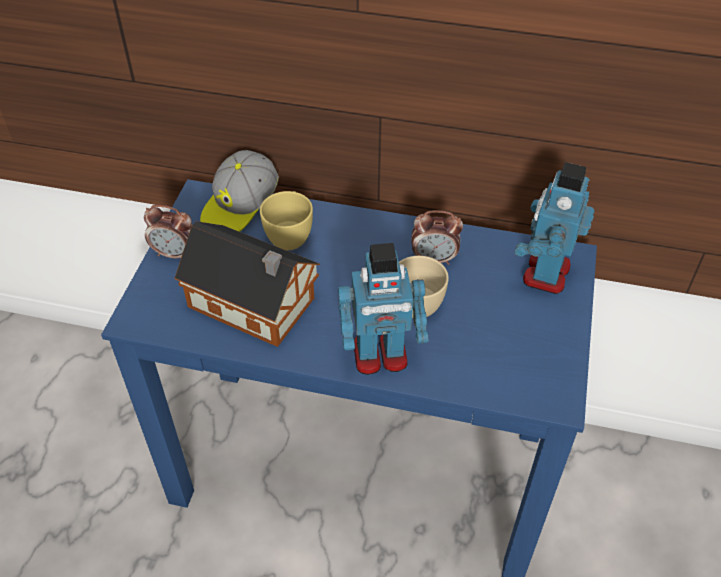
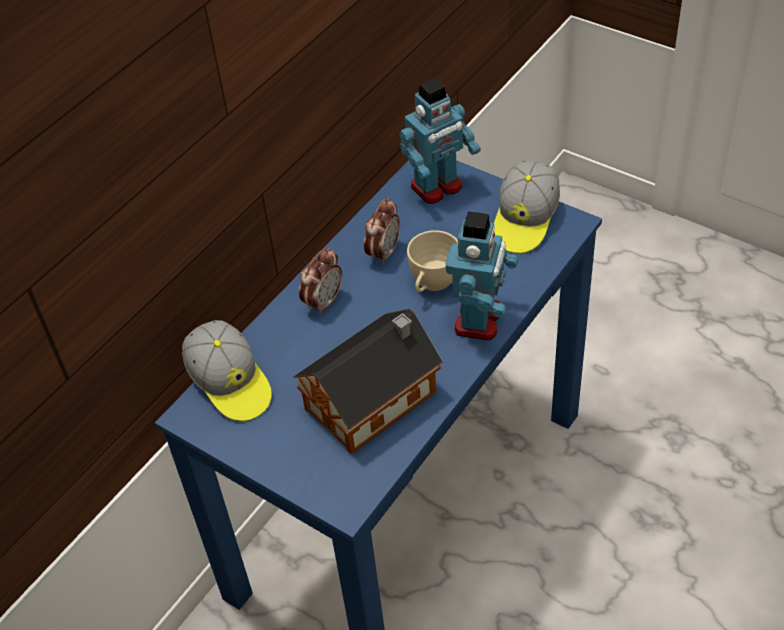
camera: 65 degrees left, 0 degrees up
(175, 254) = (269, 452): alarm clock -> alarm clock (323, 302)
(290, 235) = (295, 350): yellow cup -> none
(540, 357) = (525, 220): none -> cap
(544, 273) = (437, 187): toy robot -> toy robot turned 75 degrees counterclockwise

